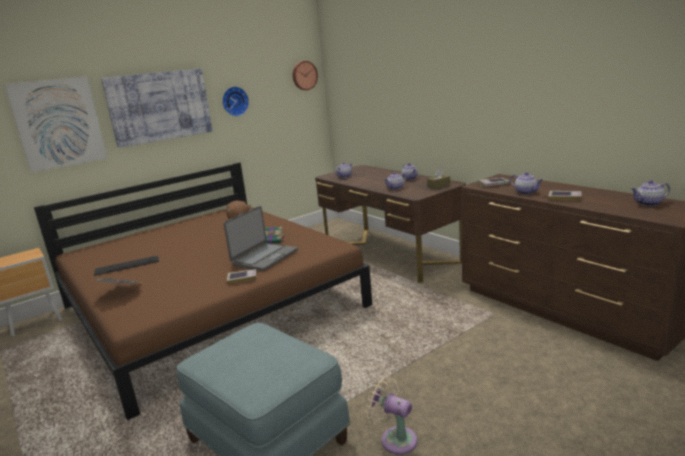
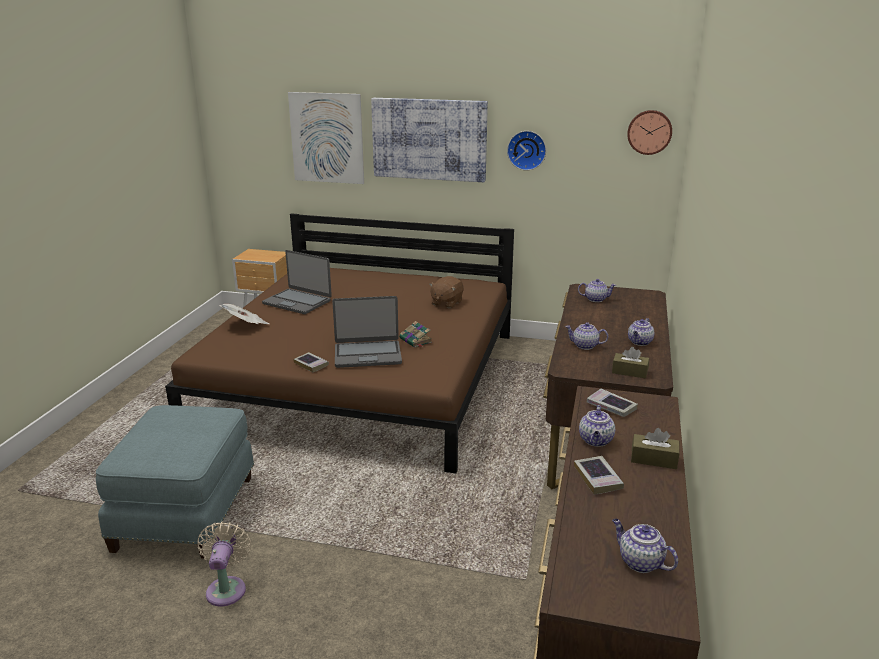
camera: 50 degrees right, 5 degrees up
(127, 265) = (297, 302): keyboard -> laptop
(556, 186) = (654, 459): none -> brown tissue box

